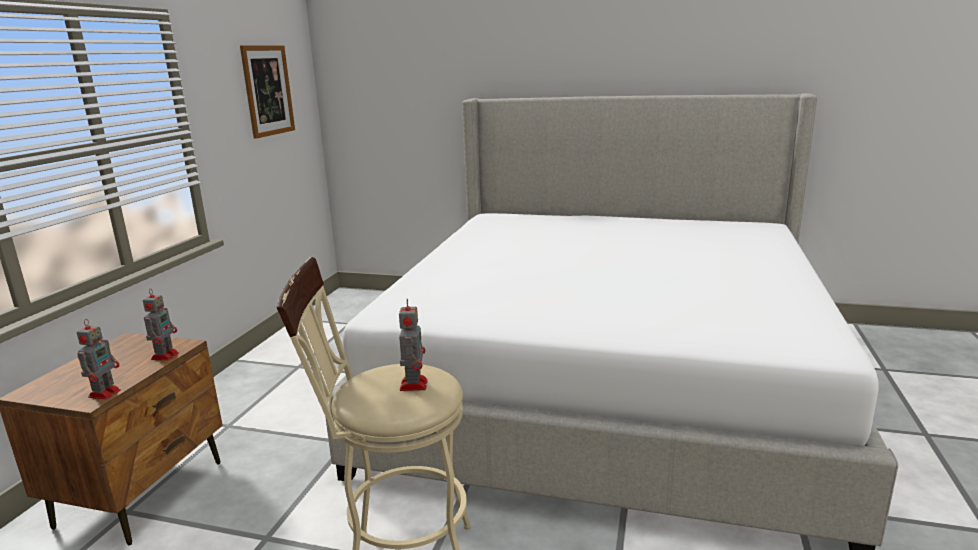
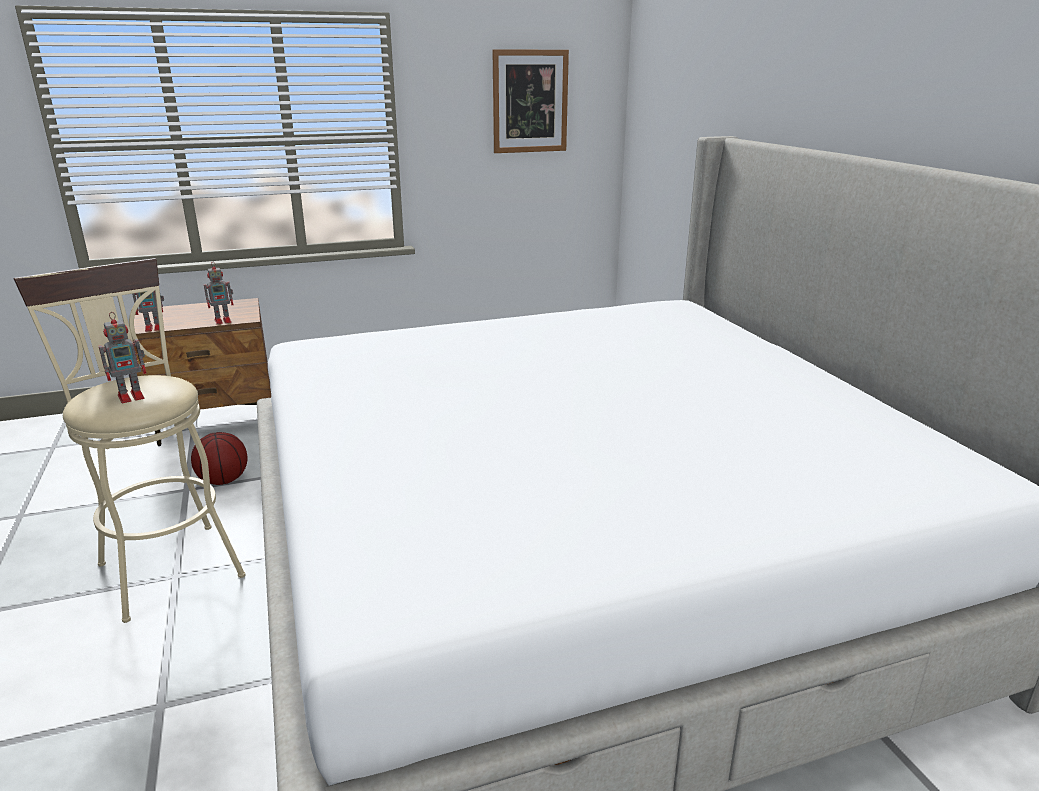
camera: 55 degrees right, 5 degrees up
(283, 509) = (224, 480): none -> basketball

